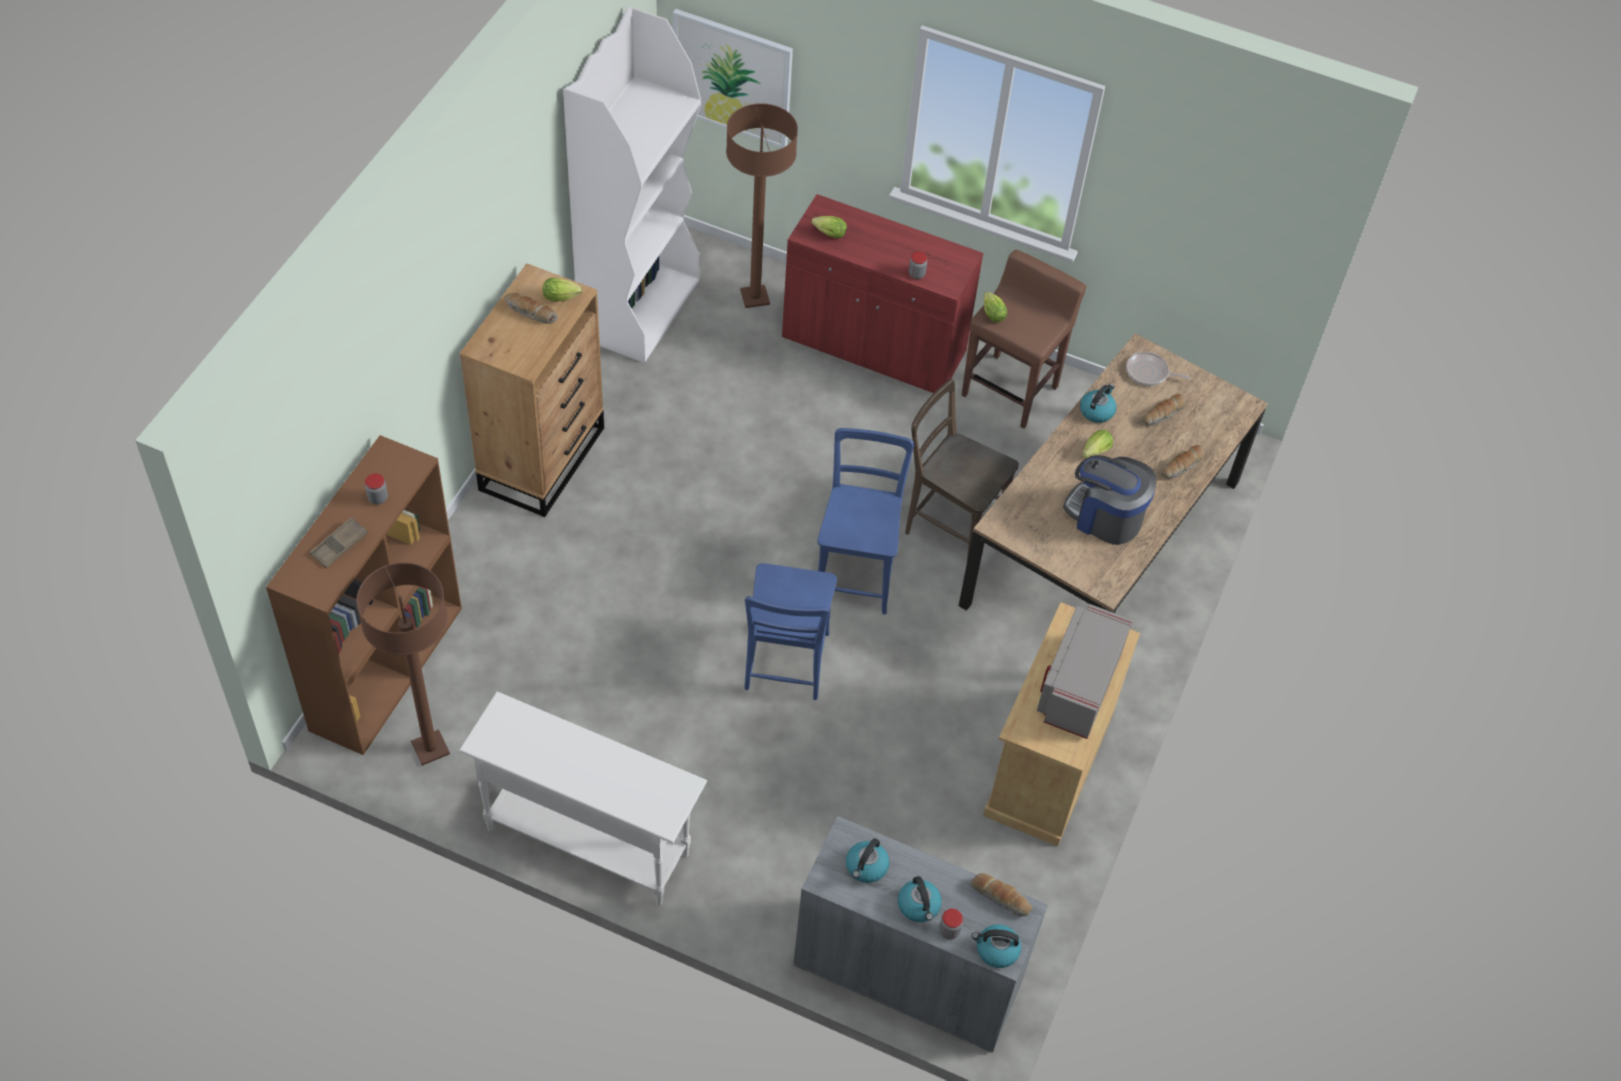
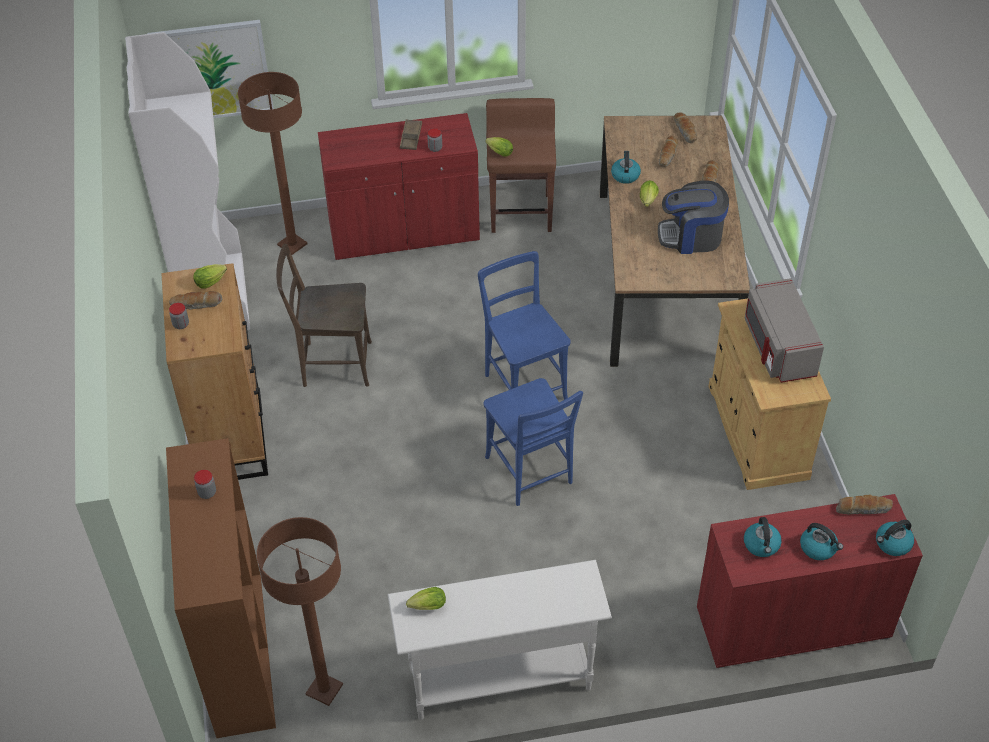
camera: 30 degrees left, 5 degrees down
(339, 545) = (208, 544): brown tray -> brown tray (411, 137)
(827, 233) = (349, 153): lettuce -> lettuce (426, 607)
(907, 973) = (792, 623): grey cabinet -> red cabinet
(949, 931) = (852, 551): jar -> jar (181, 324)
(950, 525) = (558, 319): brown chair -> brown chair (332, 364)
(1149, 373) = (635, 135): frying pan -> none
(1207, 398) = (685, 131): none -> bread

